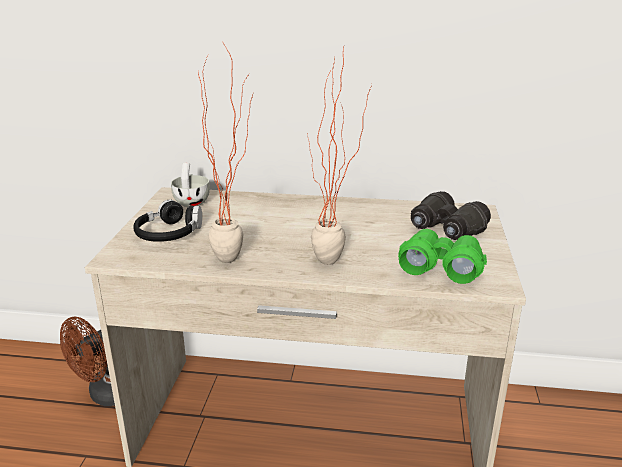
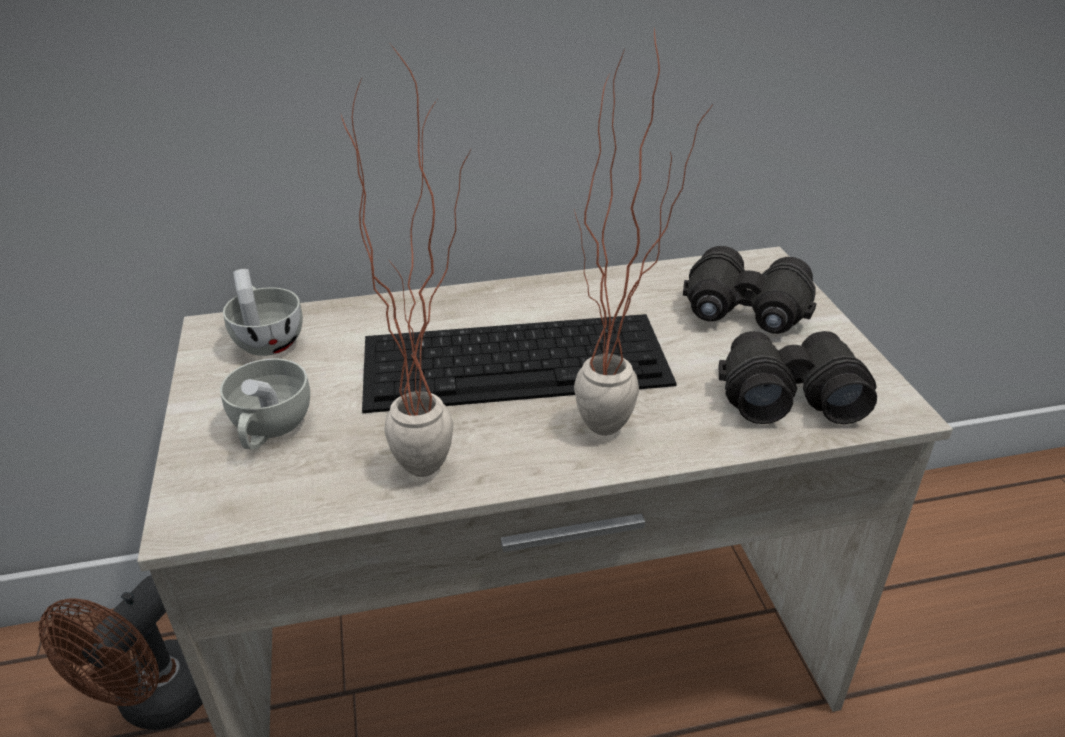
camera: 20 degrees left, 10 degrees up
(169, 233) = (269, 430): black headphones -> white cup
(305, 228) = (517, 360): none -> keyboard
(440, 267) = (789, 394): green binoculars -> black binoculars

